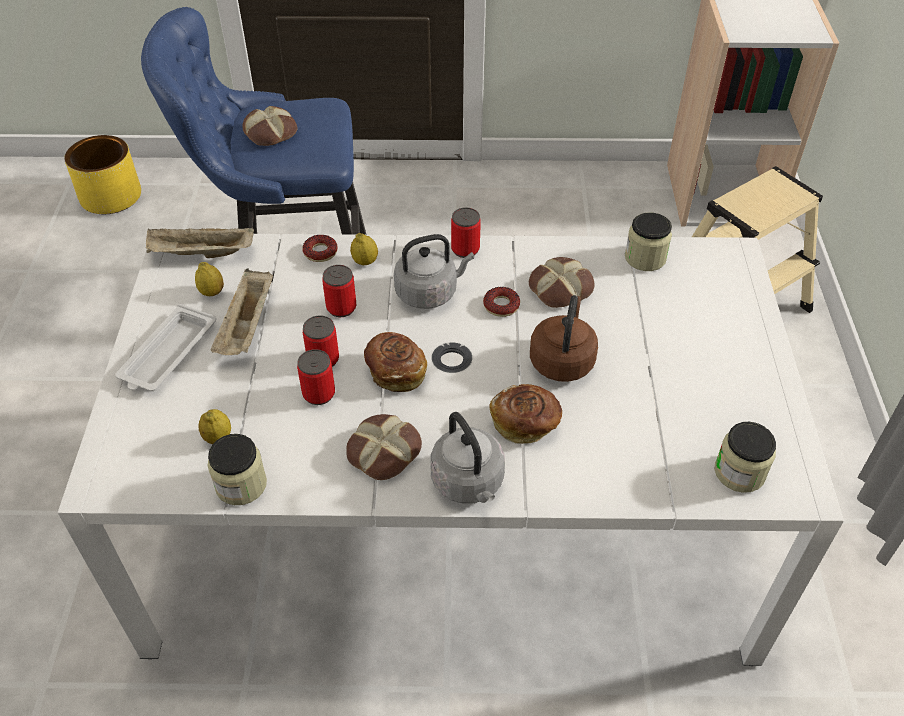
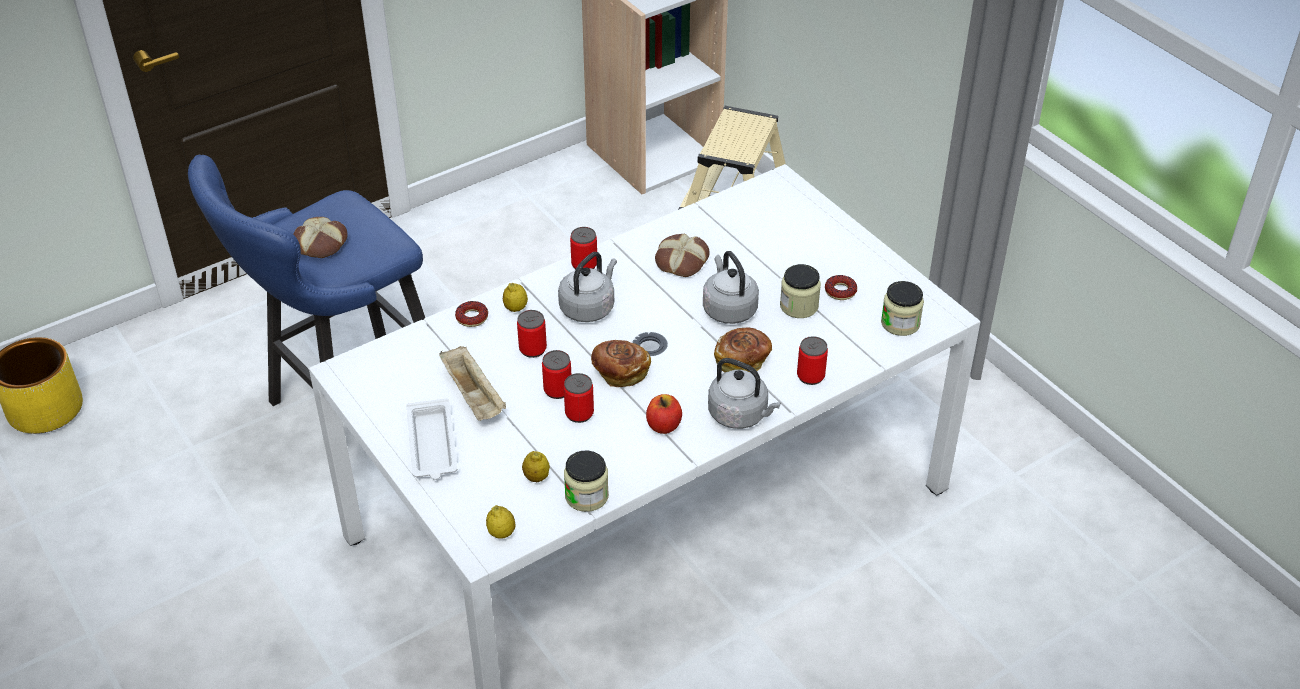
camera: 35 degrees left, 5 degrees down
(201, 254) = (373, 364): beige tray -> none
(212, 292) = (416, 386): lemon -> lemon (501, 533)
(383, 451) = (664, 425): bread -> apple
(501, 305) = (651, 292): donut -> donut (840, 291)
(562, 360) = (728, 309): brown kettle -> grey kettle
(583, 480) = (810, 376): none -> can
(645, 258) = (721, 212): jar -> jar (799, 306)

